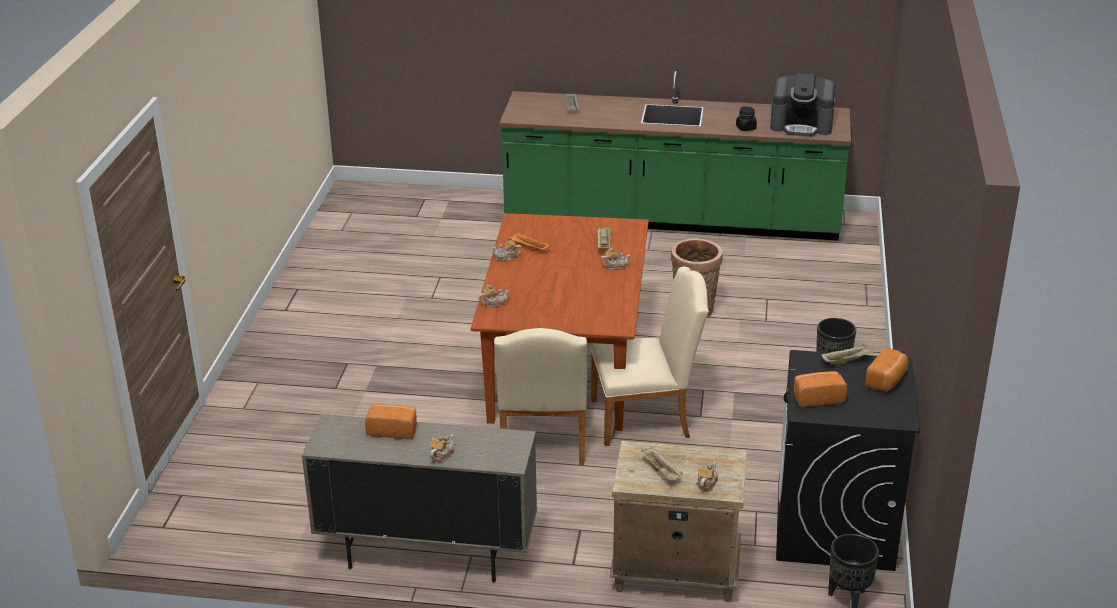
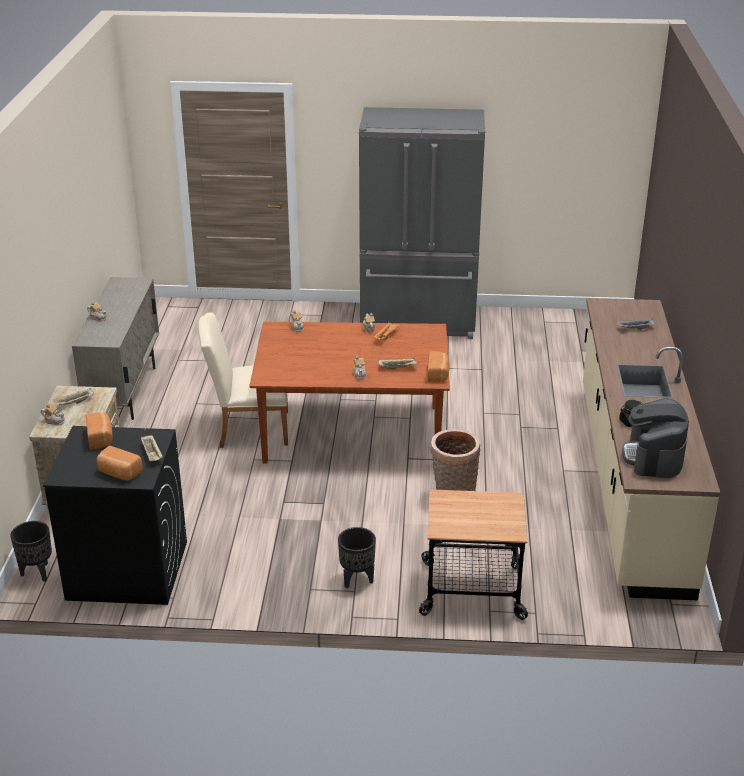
camera: 85 degrees right, 0 degrees up
(309, 310) = (418, 322): none -> grey fridge
(393, 430) = (130, 300): bread -> bread (438, 374)
(647, 418) = (281, 475): beige chair -> none
(672, 220) = (630, 483): green counter -> beige counter
(840, 311) = (472, 591): none -> cart

